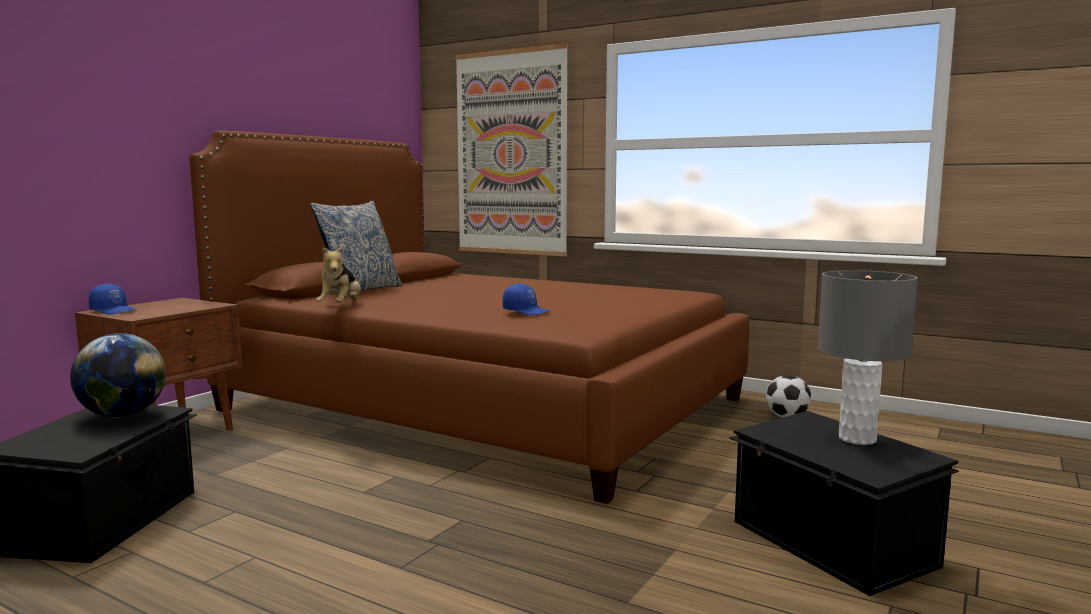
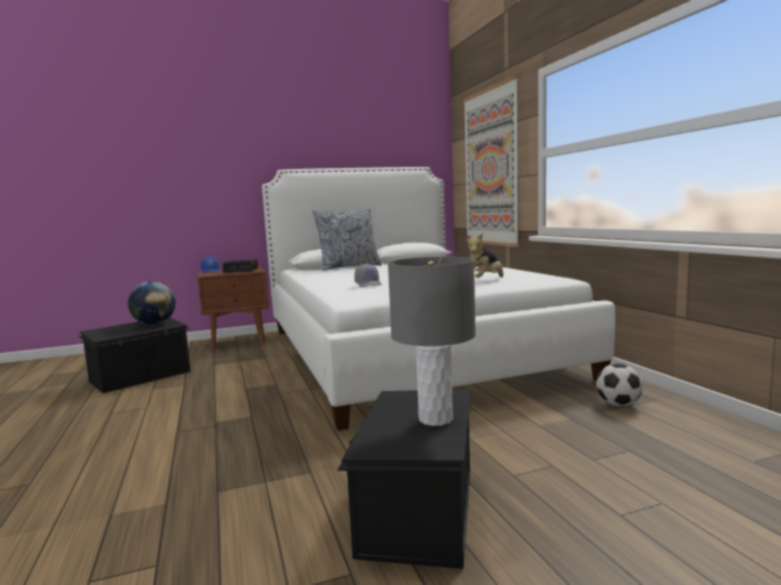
camera: 40 degrees right, 0 degrees up
(178, 305) = (241, 270): none -> alarm clock
(341, 306) = (303, 275): plush toy -> plush toy (485, 281)
(481, 404) = (407, 351): brown bed -> white bed
(526, 311) = (369, 284): blue cap -> grey cap

